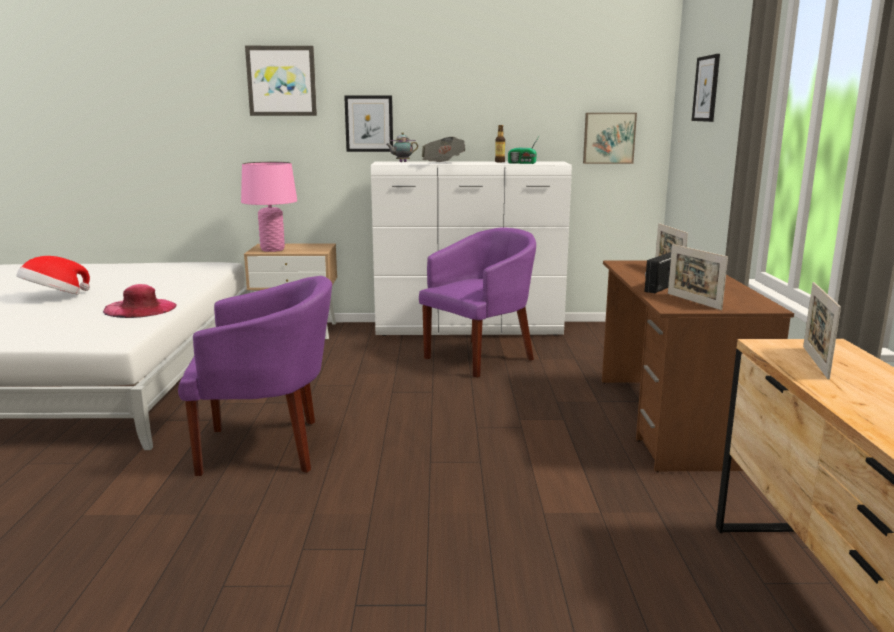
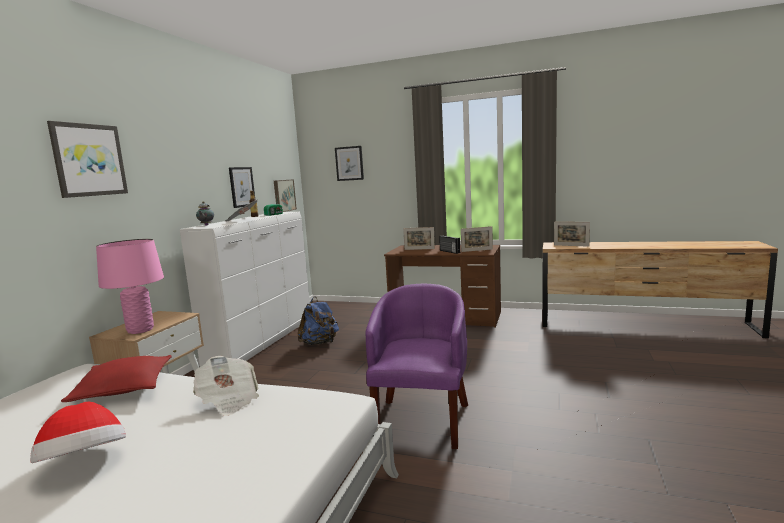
camera: 70 degrees left, 5 degrees down
(140, 308) = (228, 400): pink hat -> newspaper
(177, 280) = (124, 388): none -> red pillow
(369, 123) = (166, 197): picture -> picture (242, 187)
(480, 357) = (320, 343): purple armchair -> blue backpack

